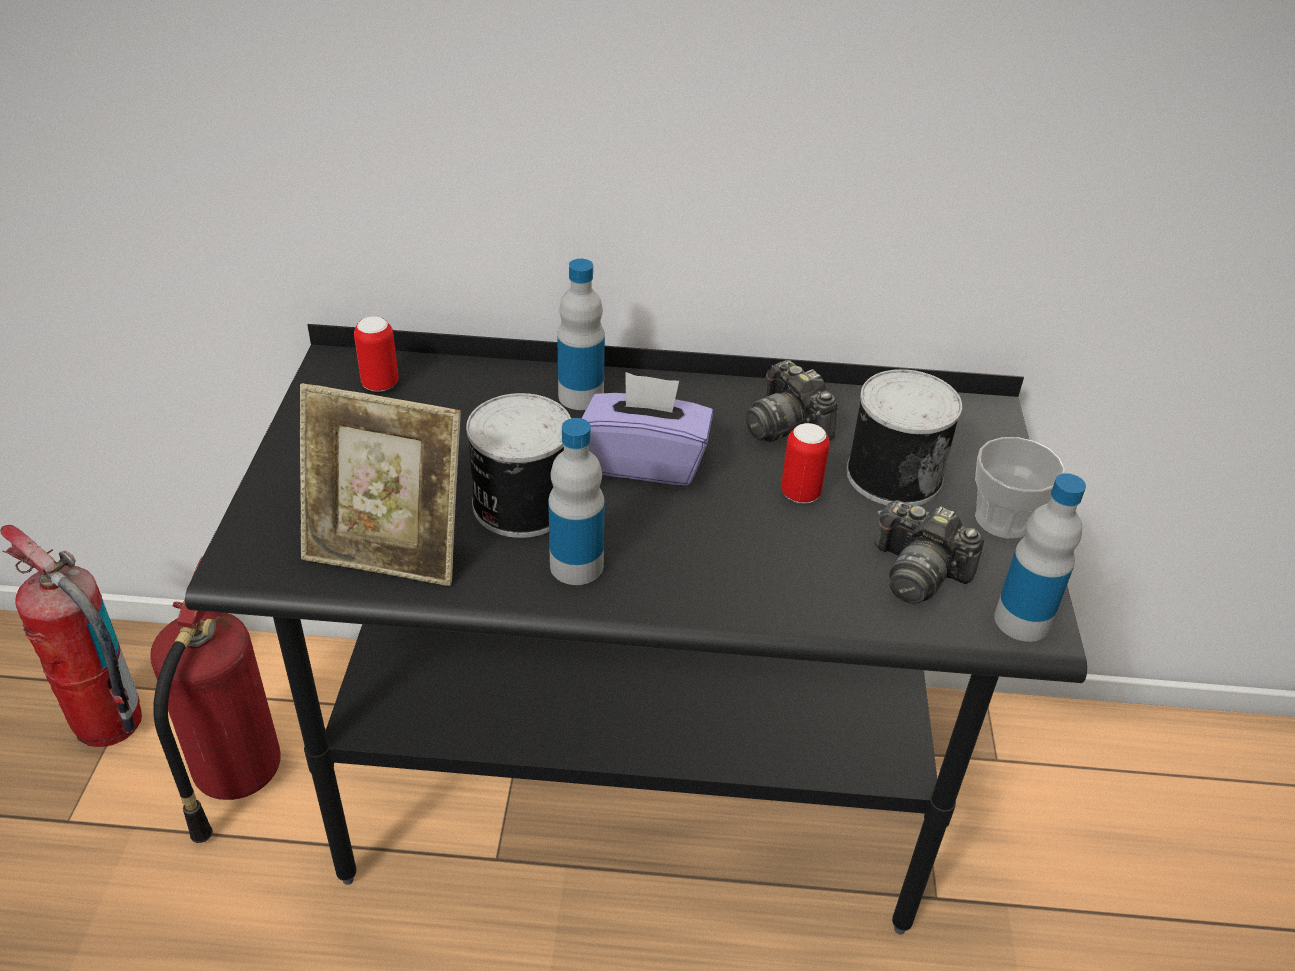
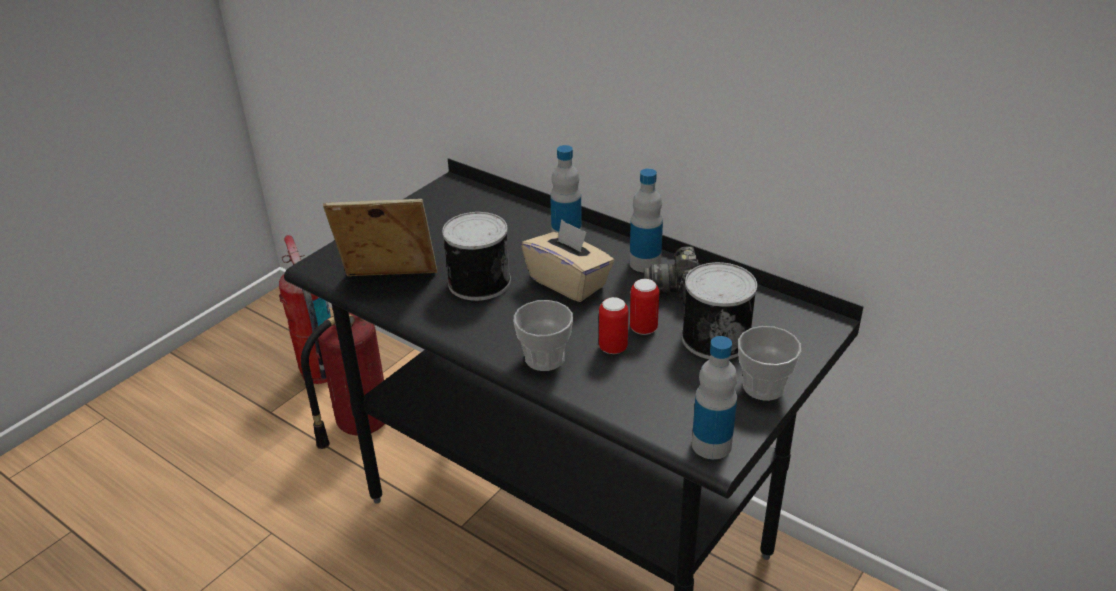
camera: 35 degrees right, 5 degrees down
(380, 384) = (464, 200): can -> can (613, 348)
(387, 553) = (389, 283): picture frame -> picture frame turned 135 degrees clockwise
(576, 565) = (476, 321): bottle -> bottle (645, 263)
(646, 461) = (568, 282): purple tissue box -> beige tissue box
(719, 584) = (544, 358): none -> cup
(918, 572) = (672, 395): camera -> none

